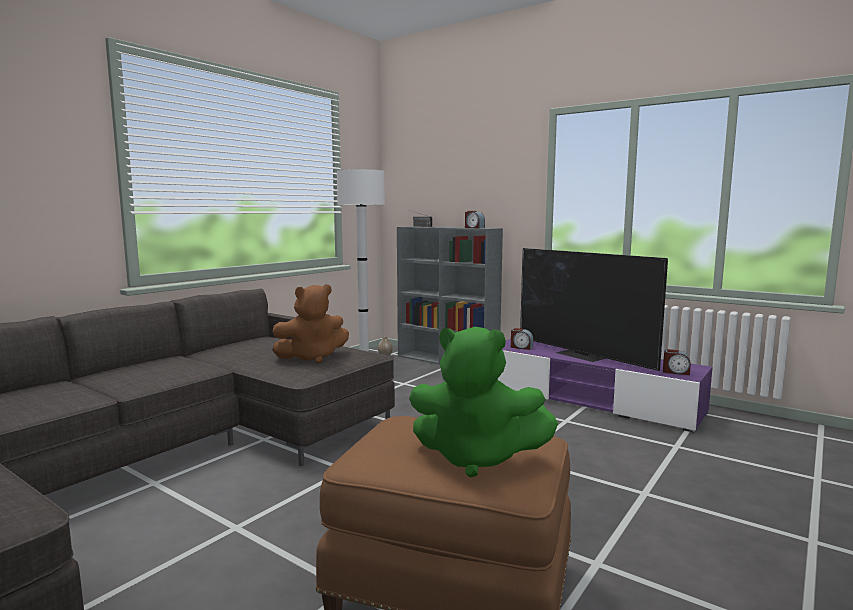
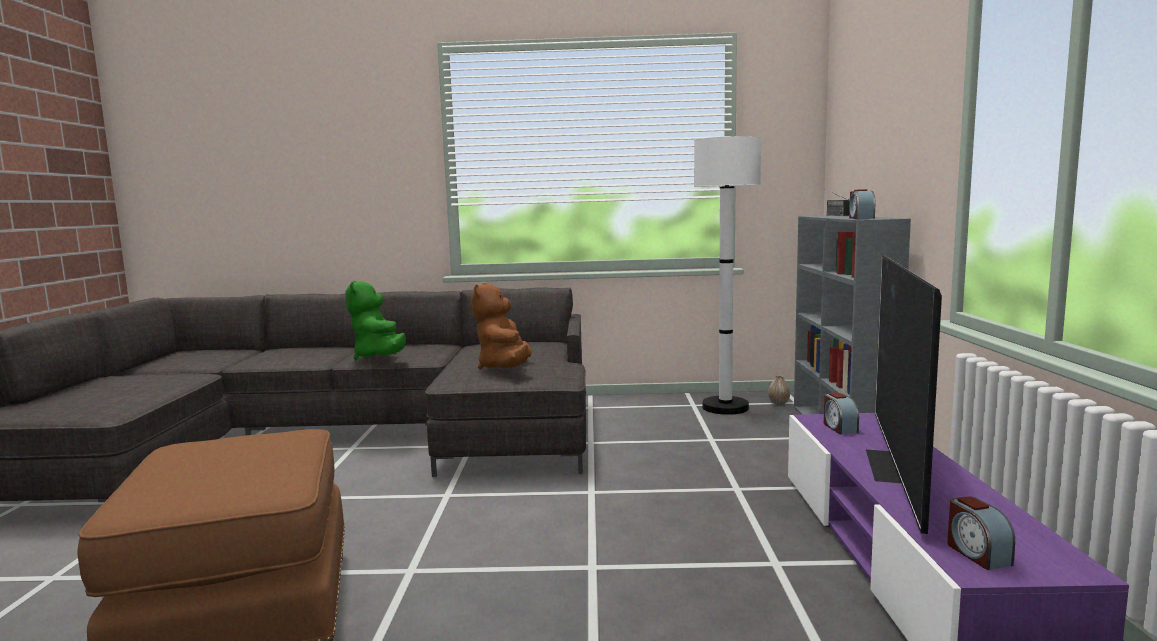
camera: 55 degrees right, 0 degrees up
(312, 357) = (505, 368): brown plush toy -> brown plush toy turned 60 degrees clockwise
(476, 458) = (191, 475): green plush toy -> green plush toy (379, 357)

